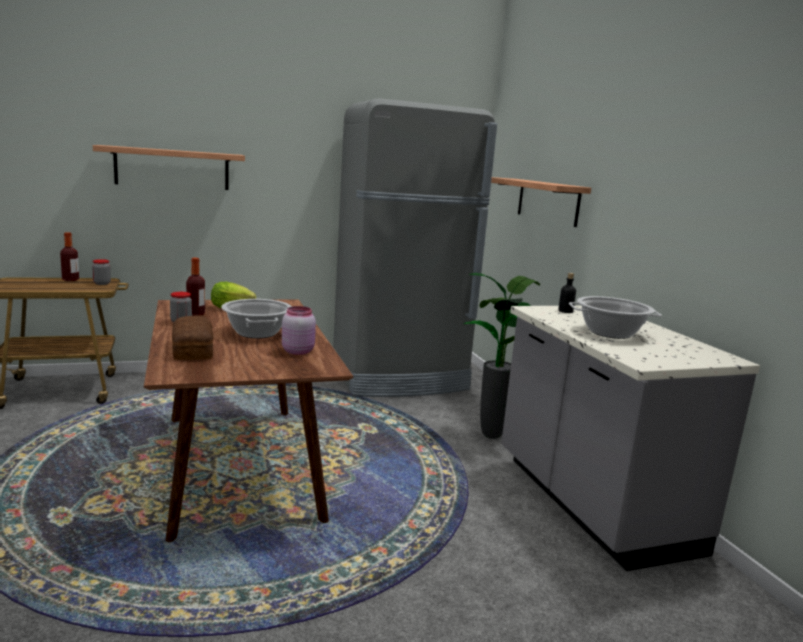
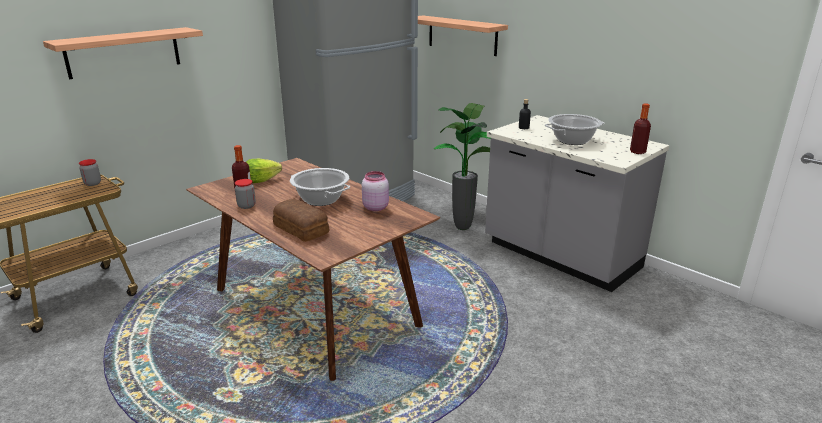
camera: 25 degrees left, 10 degrees up
(70, 280) = (55, 187): bottle -> bottle (637, 152)

